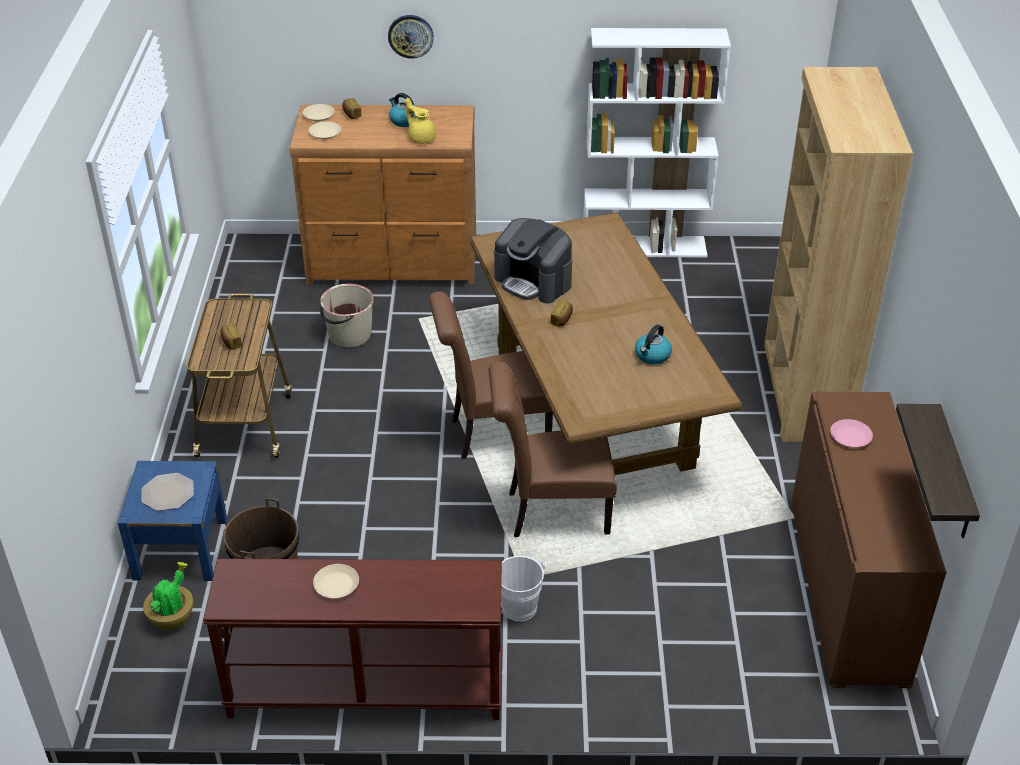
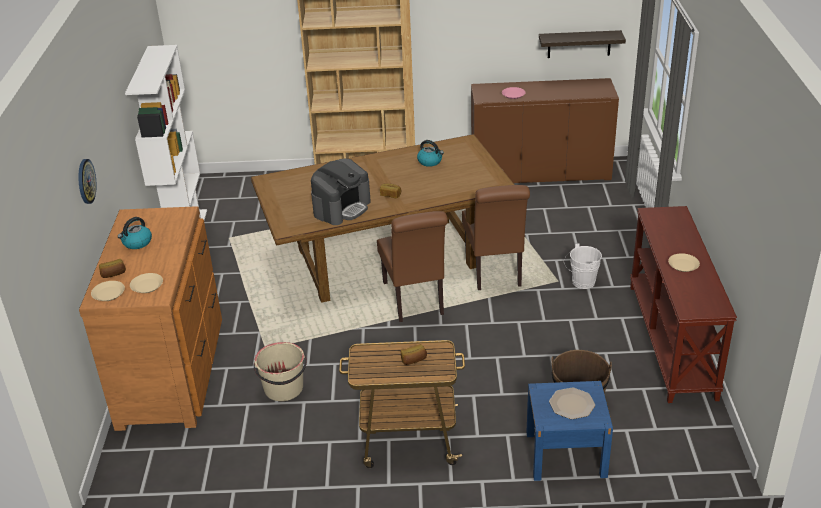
camera: 90 degrees left, 5 degrees down
(173, 617) = (639, 445): potted plant -> none
(421, 138) = (173, 231): yellow teapot -> none

